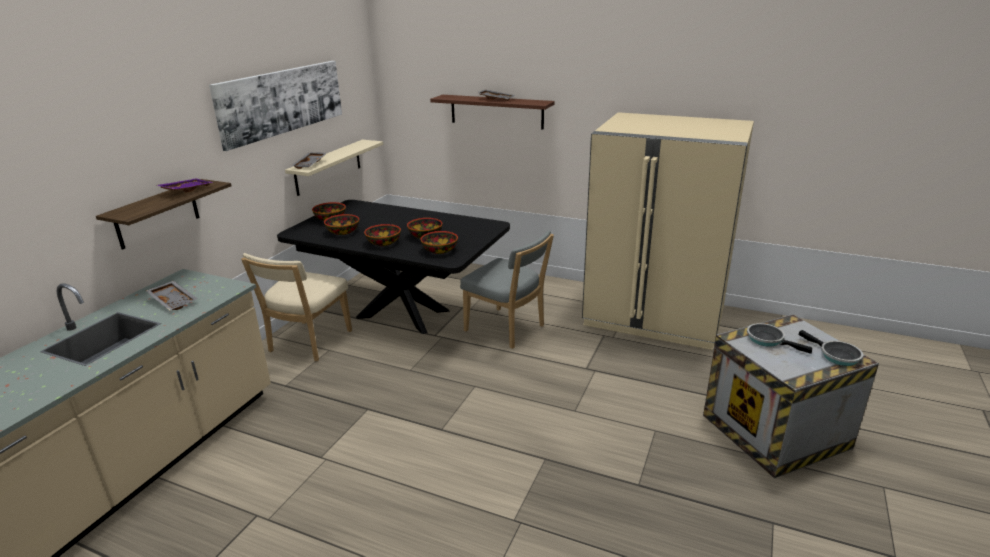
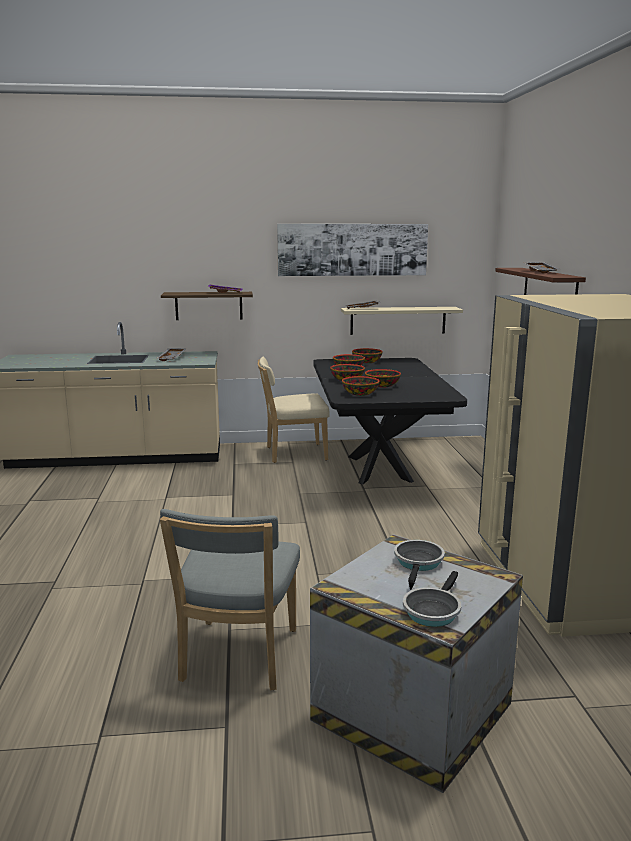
camera: 60 degrees right, 10 degrees down
(507, 329) = (416, 513): grey chair -> grey chair (237, 659)

